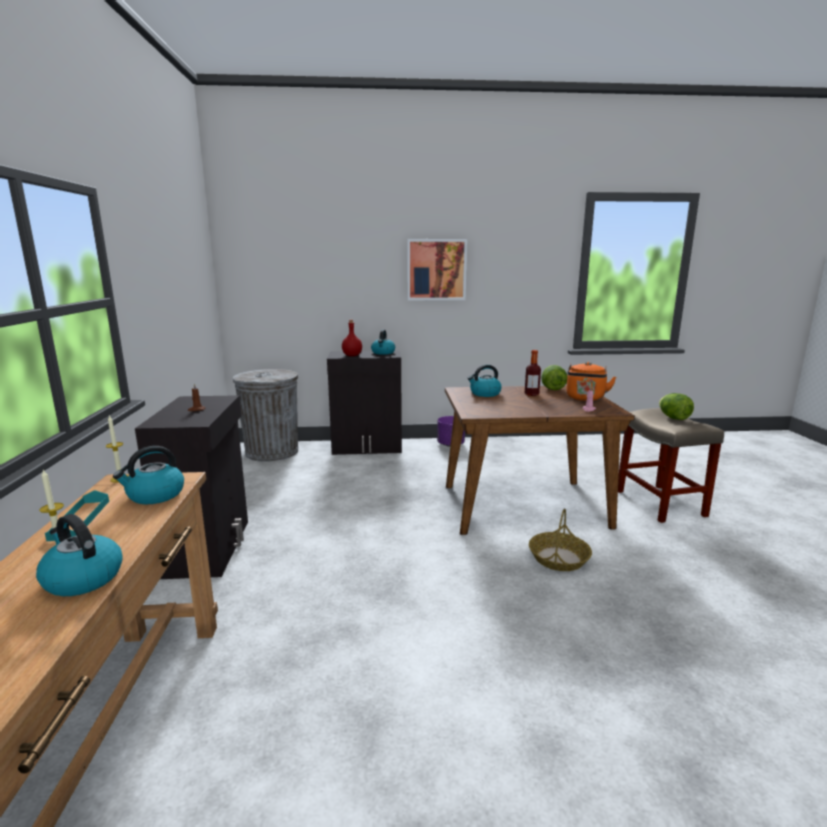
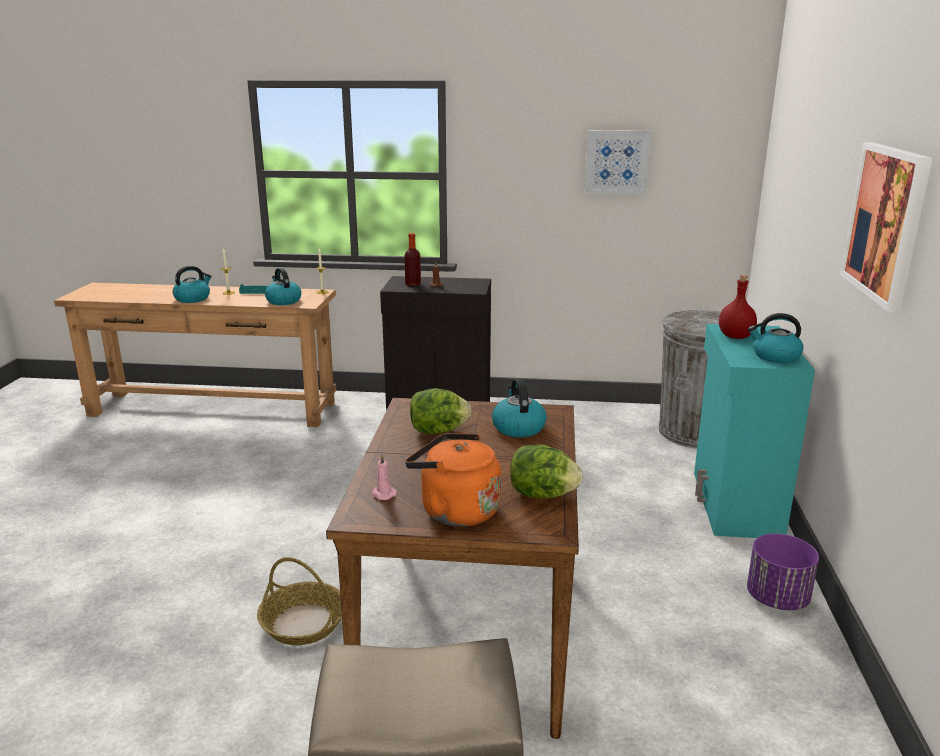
camera: 100 degrees right, 5 degrees up
(180, 275) = (616, 162): none -> picture
(367, 447) = (734, 504): black cabinet -> turquoise cabinet
(531, 394) = (504, 465): bottle -> bottle (413, 284)
(673, 418) = (416, 683): lettuce -> lettuce (438, 431)

